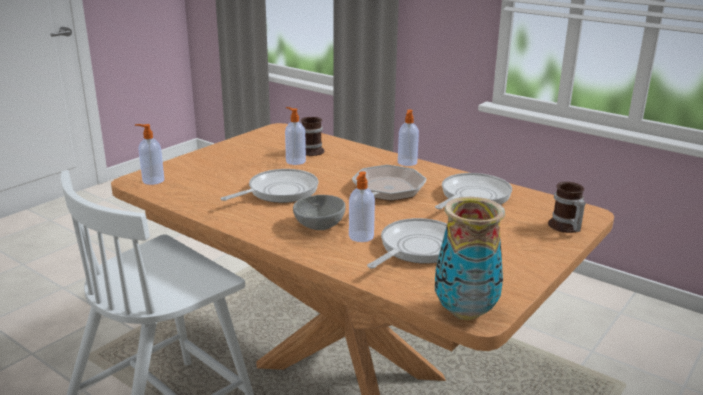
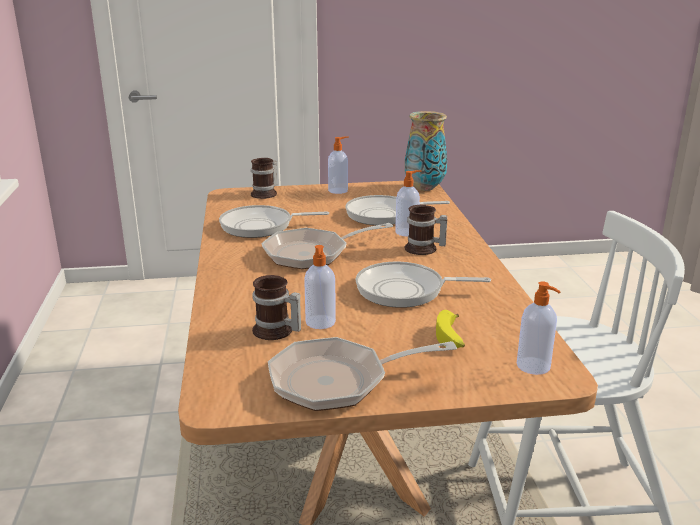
camera: 135 degrees left, 0 degrees up
(213, 178) = (451, 337): none -> banana
(243, 147) = (338, 381): none -> frying pan
(318, 225) = (423, 249): grey bowl -> mug
(407, 163) = (221, 271): soap dispenser -> soap dispenser (338, 190)

